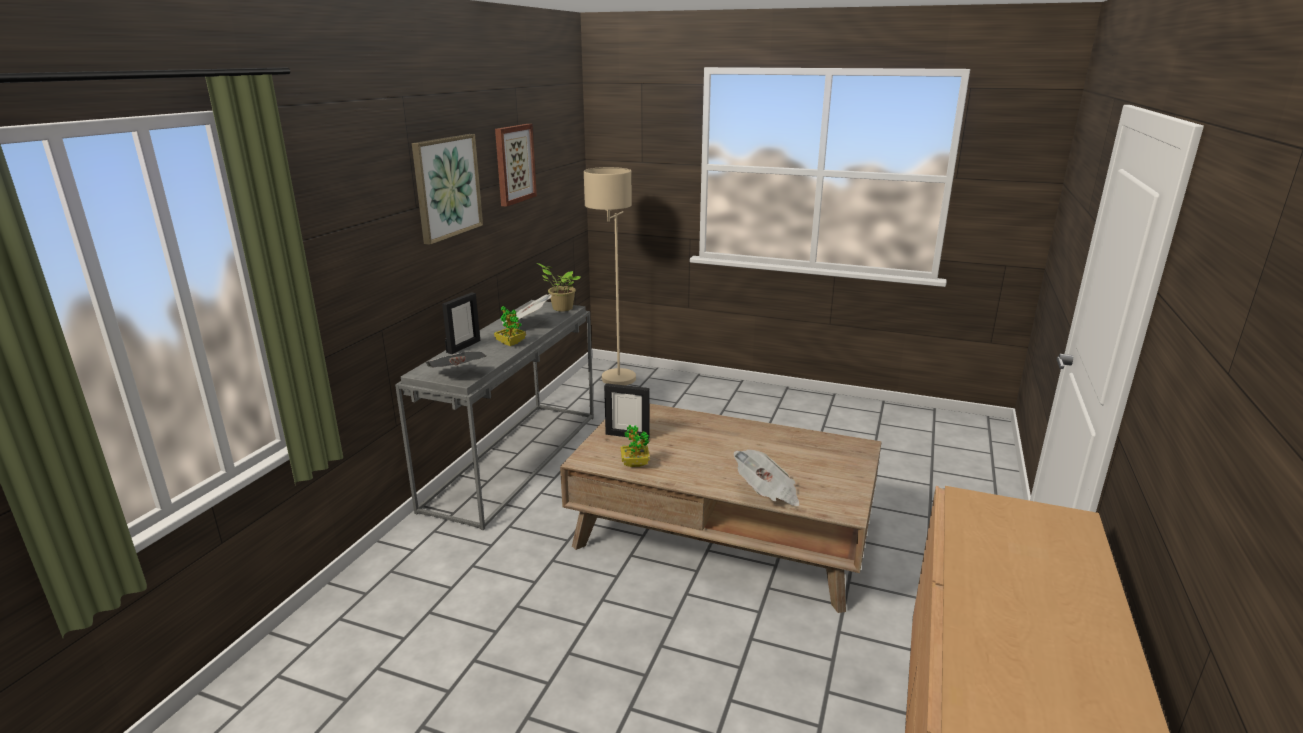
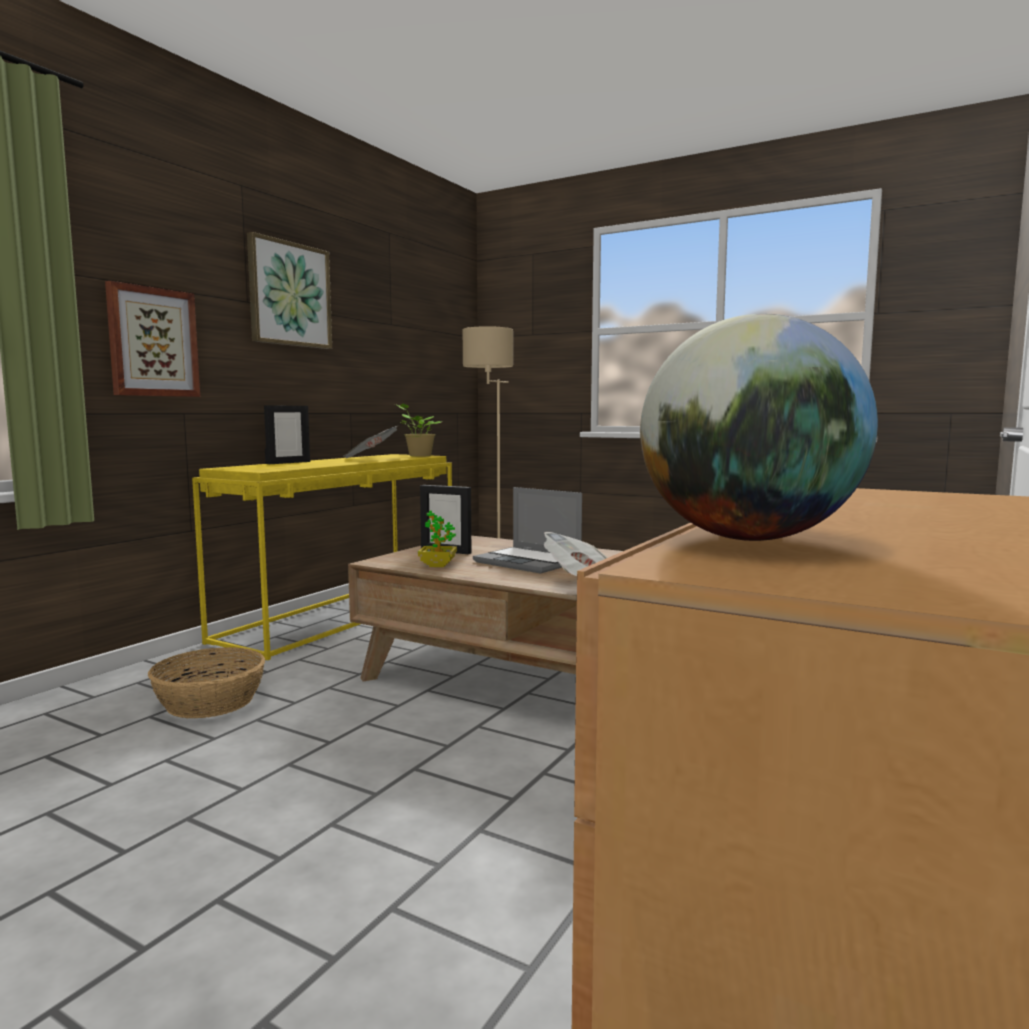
camera: 10 degrees right, 15 degrees down
(457, 375) = (258, 469): newspaper -> none
(468, 589) = (211, 702): none -> basket
(510, 343) = (340, 462): potted plant -> none
(513, 459) = (343, 614): grey console table -> yellow console table
(514, 164) = (381, 305): picture -> picture (152, 342)
(703, 451) = (529, 562): none -> laptop
(981, 656) = (748, 539): none -> globe

